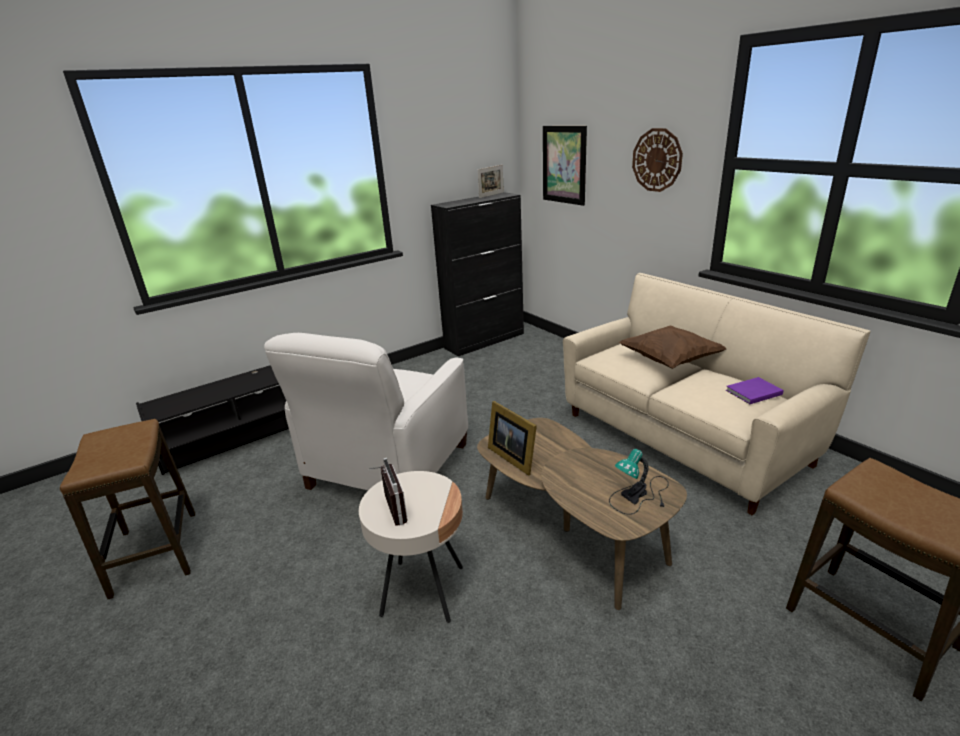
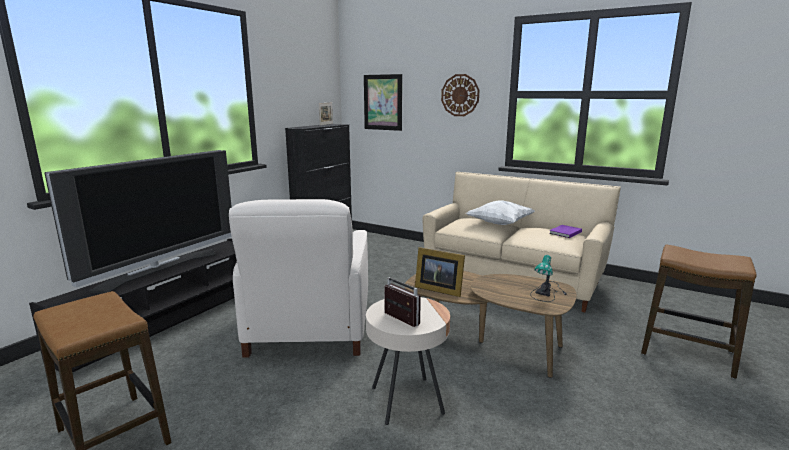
camera: 25 degrees left, 10 degrees down
(260, 376) = (160, 269): none -> television
(669, 361) = (500, 224): brown pillow -> white pillow

